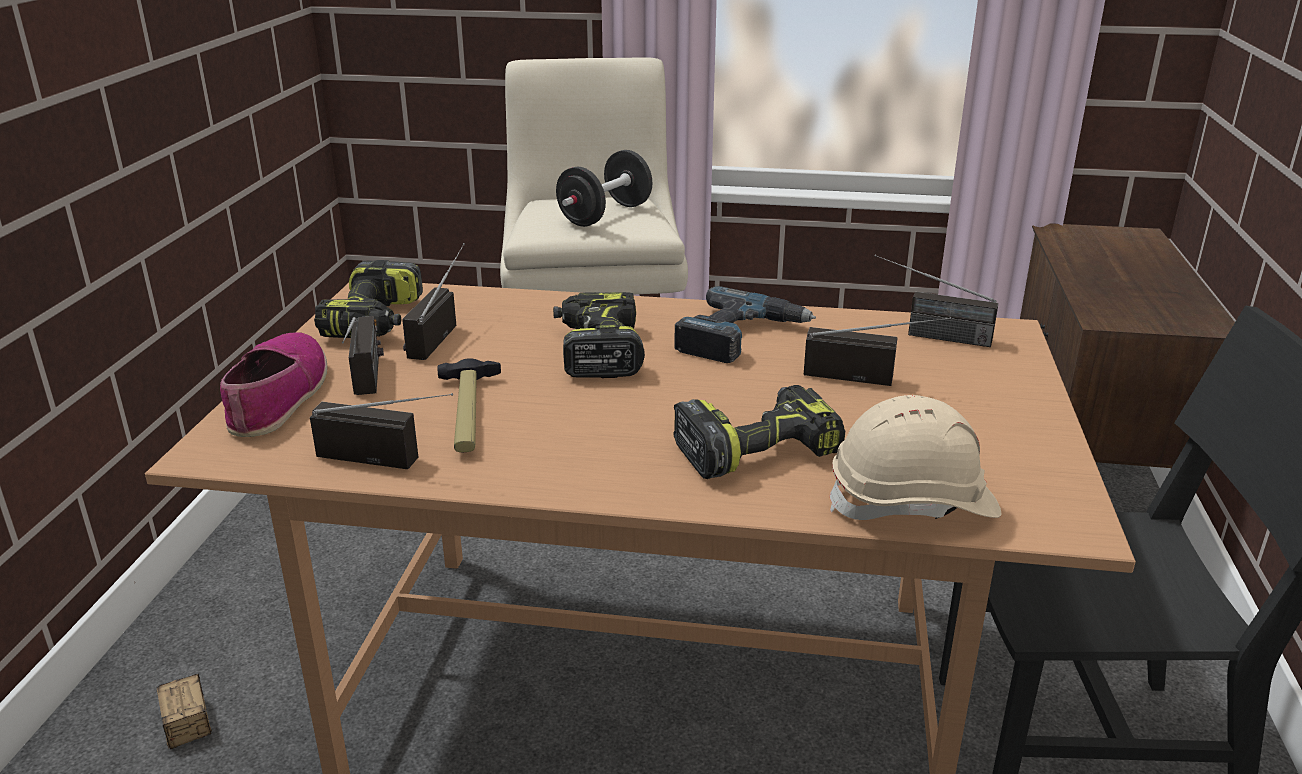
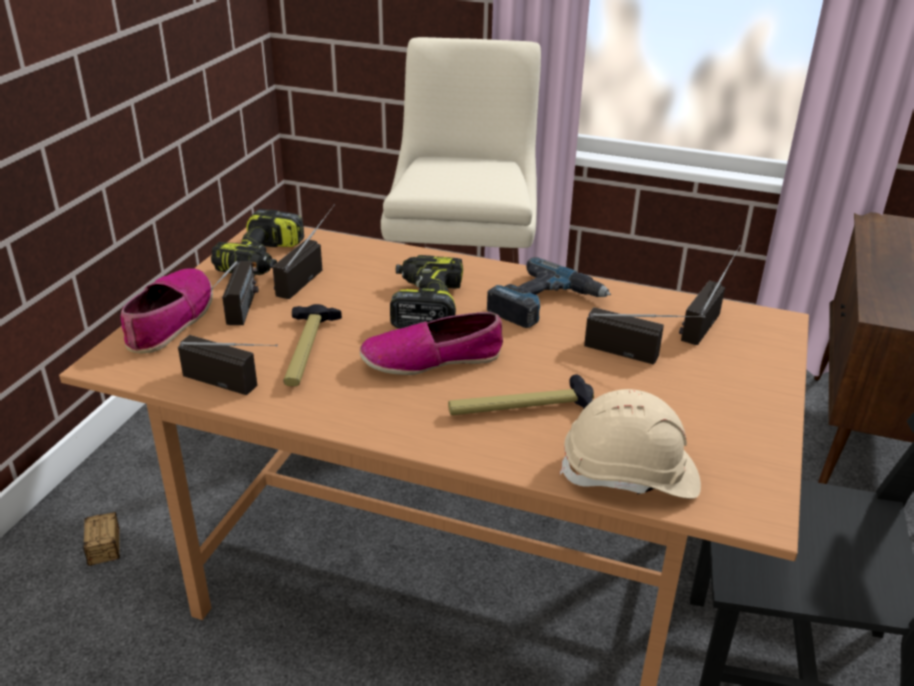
camera: 10 degrees right, 5 degrees up
(605, 215) = (473, 177): black dumbbell -> none
(628, 406) = (432, 359): none -> shoe
(757, 448) = (521, 409): power drill -> hammer
(927, 335) = (704, 318): radio -> radio turned 90 degrees clockwise

